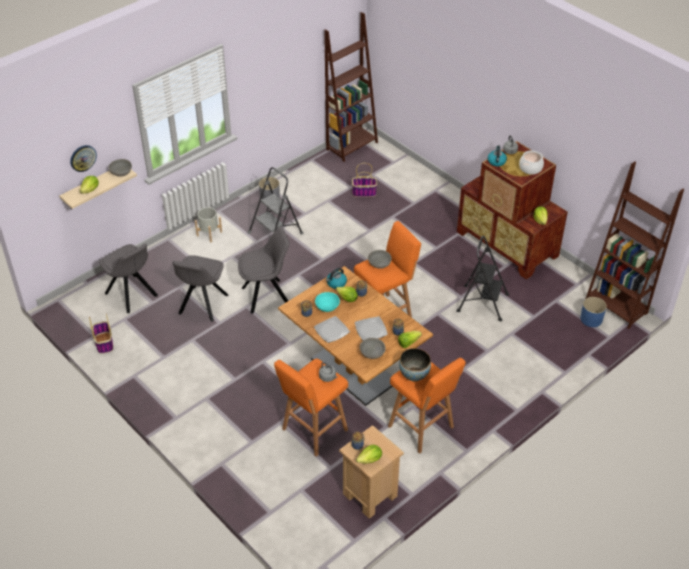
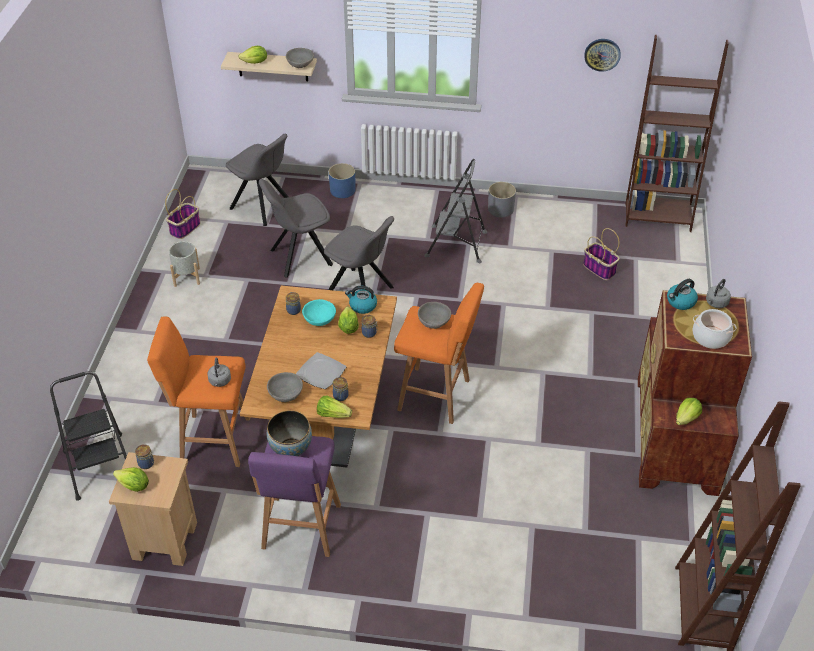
camera: 50 degrees right, 0 degrees up
(83, 158) = (263, 23): wall clock -> wall clock (602, 54)
(132, 294) = (262, 206): grey chair -> grey chair turned 60 degrees counterclockwise
(209, 234) = (399, 202): grey planter -> grey planter (187, 277)
(331, 330) = (288, 343): plate -> none
(422, 428) = (300, 529): orange stool -> purple stool
(481, 302) = (551, 466): black step ladder -> black step ladder (99, 463)
(591, 319) = (648, 593): blue planter -> blue planter (342, 190)

